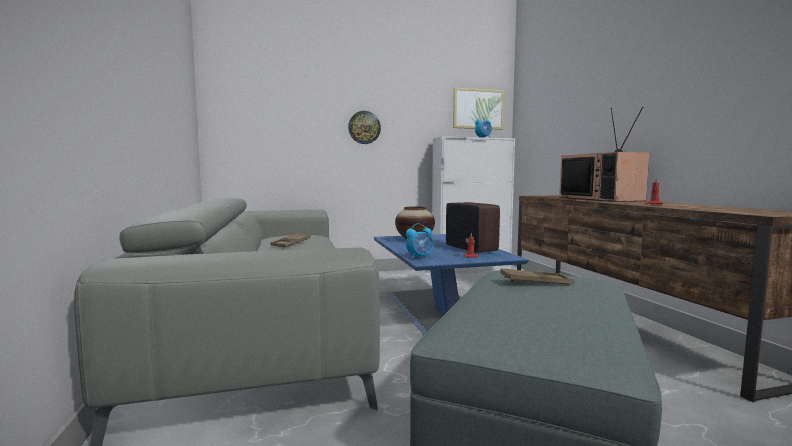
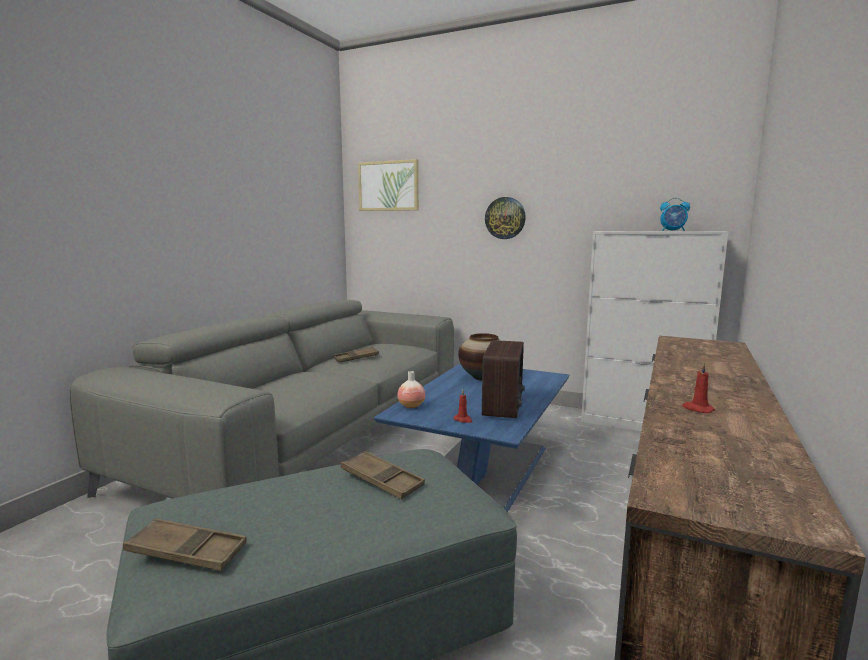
camera: 40 degrees right, 5 degrees up
(420, 257) = (411, 406): alarm clock -> vase
(478, 109) = (682, 182): picture -> picture (388, 186)
(567, 337) = (187, 552): none -> brown tray
(601, 199) = (718, 372): television -> none

